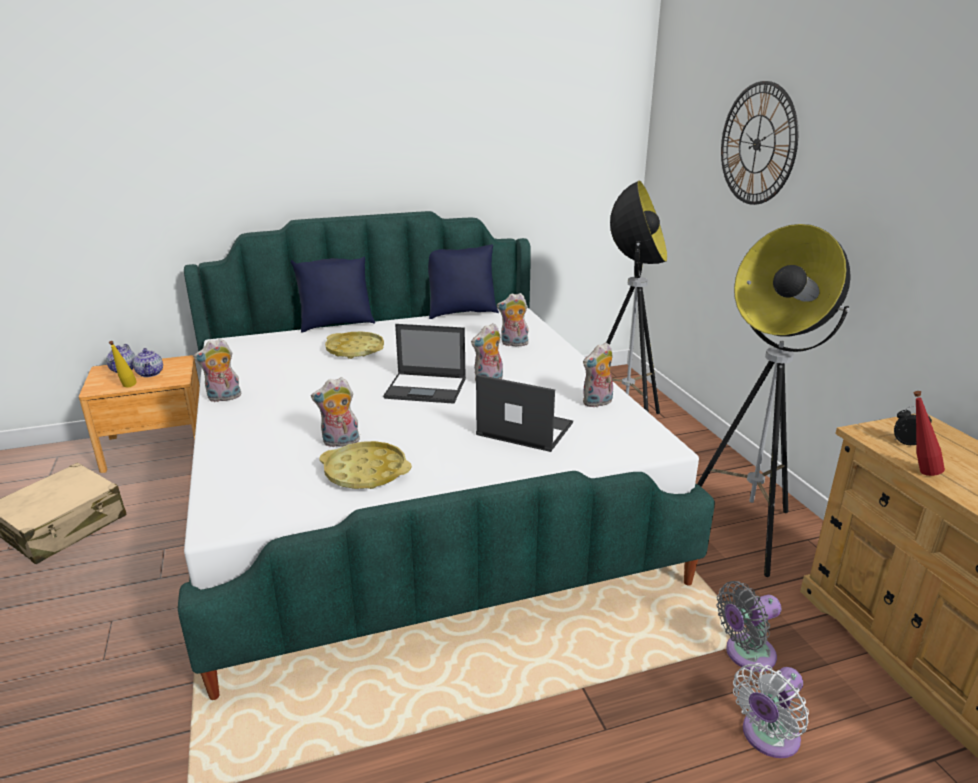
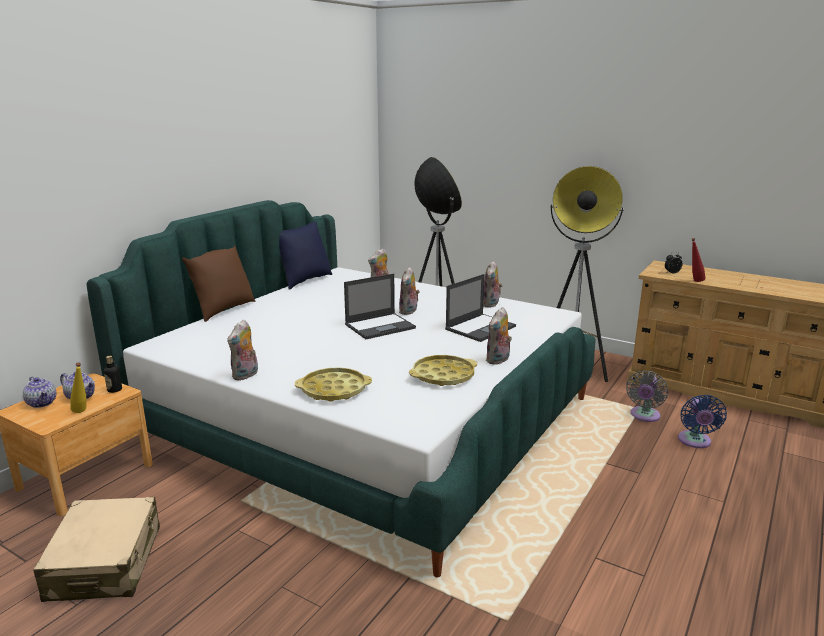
camera: 40 degrees left, 5 degrees down
(177, 376) = (114, 390): none -> bottle
(336, 324) = (222, 310): blue pillow -> brown pillow
(340, 443) = (393, 369): plush toy -> plush toy (498, 360)
(355, 350) = (278, 320): yellow tray -> yellow tray (334, 390)
(523, 429) = (481, 327): laptop -> laptop turned 150 degrees clockwise
(757, 144) = (494, 127): wall clock -> none
(767, 737) = (695, 442): white fan -> blue fan

